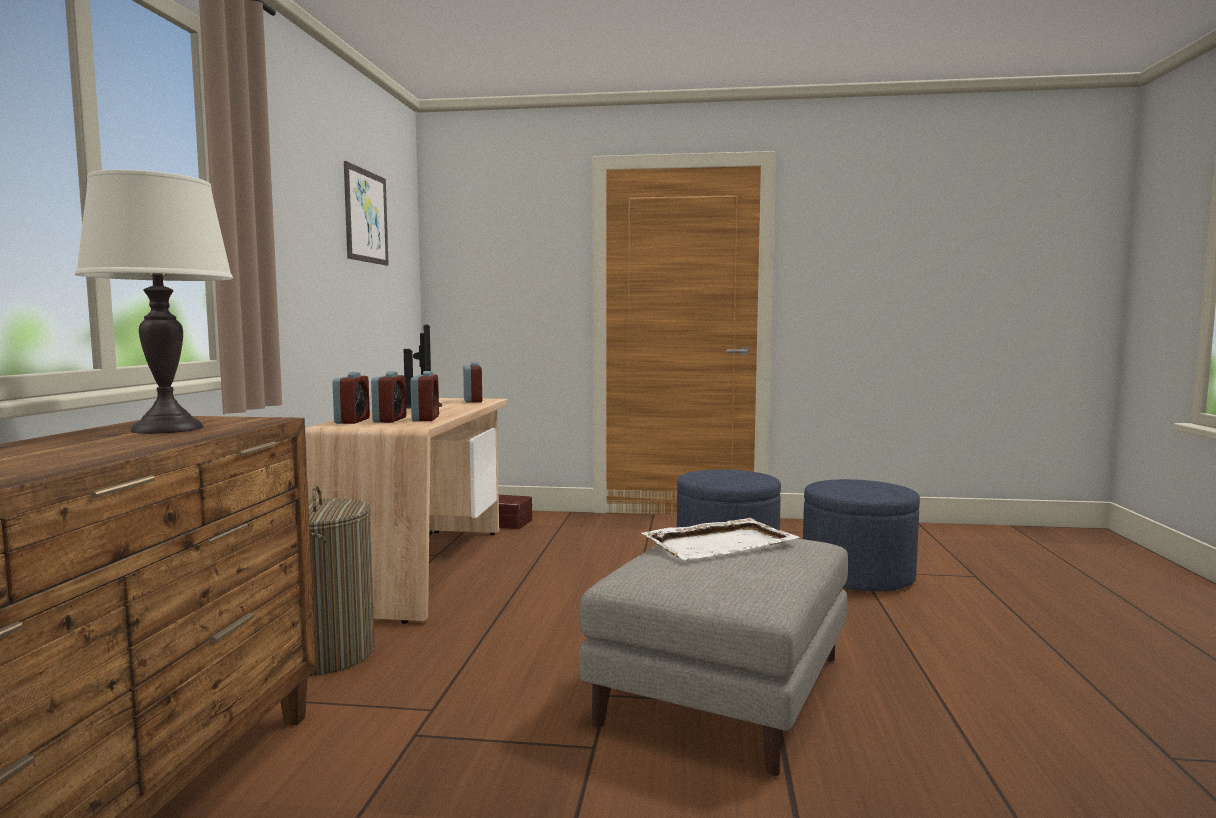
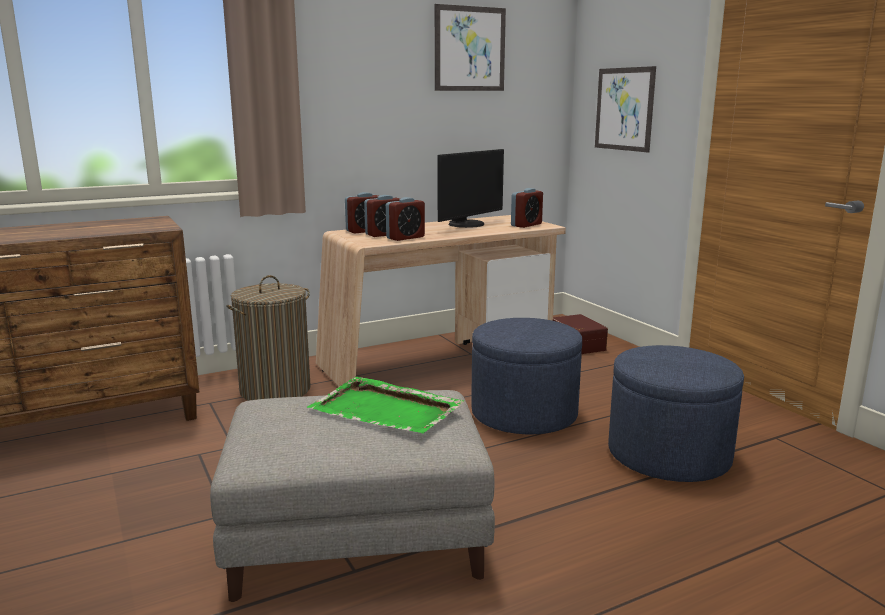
camera: 55 degrees right, 10 degrees up
(167, 429) = (107, 227): white table lamp -> none
(499, 288) = (624, 109): none -> picture
(721, 543) = (387, 410): white tray -> green tray
(857, 575) = (758, 541): blue ottoman -> blue ottoman (524, 414)

